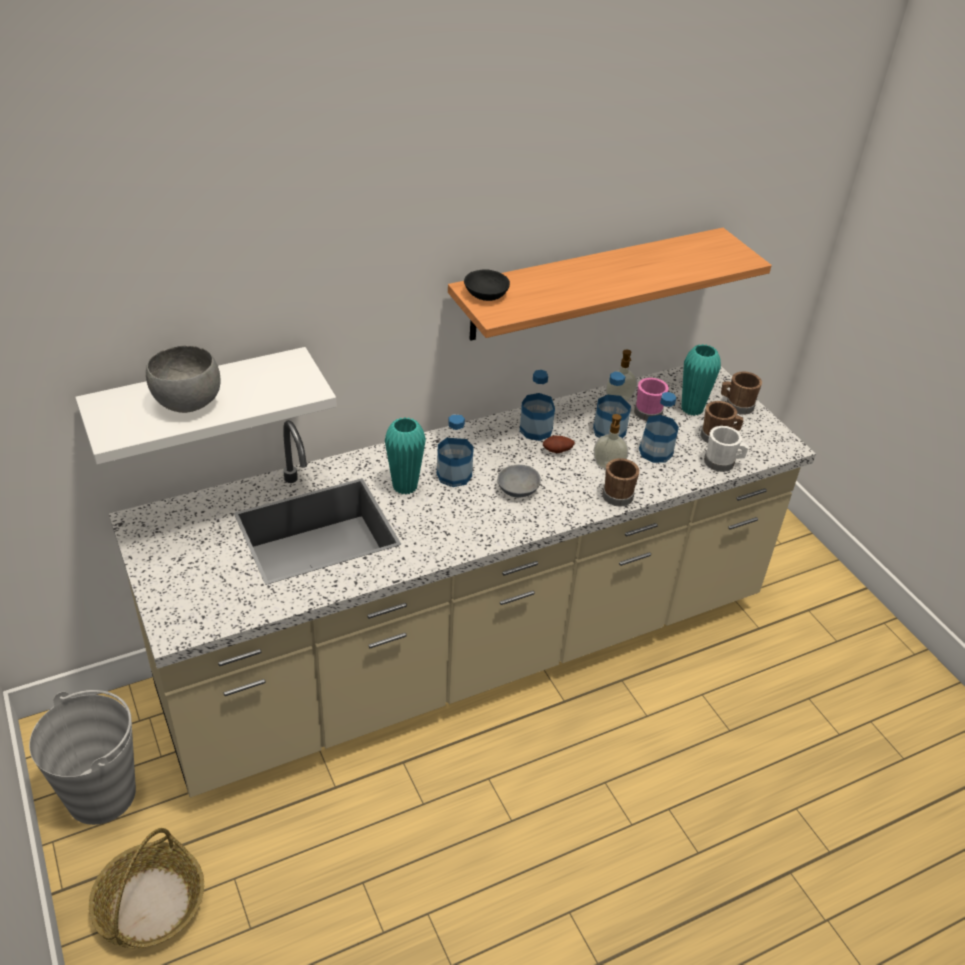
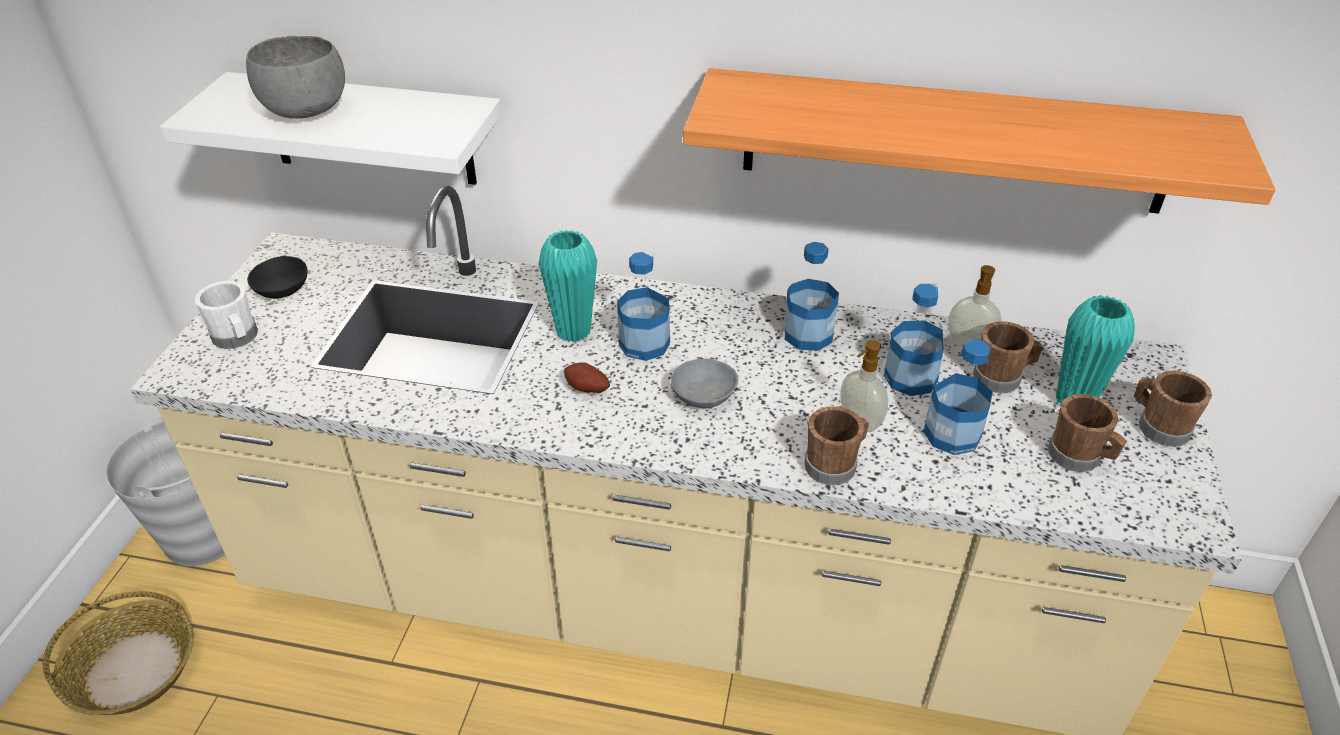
camera: 40 degrees right, 0 degrees up
(484, 294) = (738, 92): black bowl -> black bowl (280, 288)
(557, 451) = (808, 373): potato -> potato (586, 389)
(650, 411) = (1002, 377): pink mug -> brown mug
(722, 463) = (1048, 497): white mug -> white mug (237, 338)

